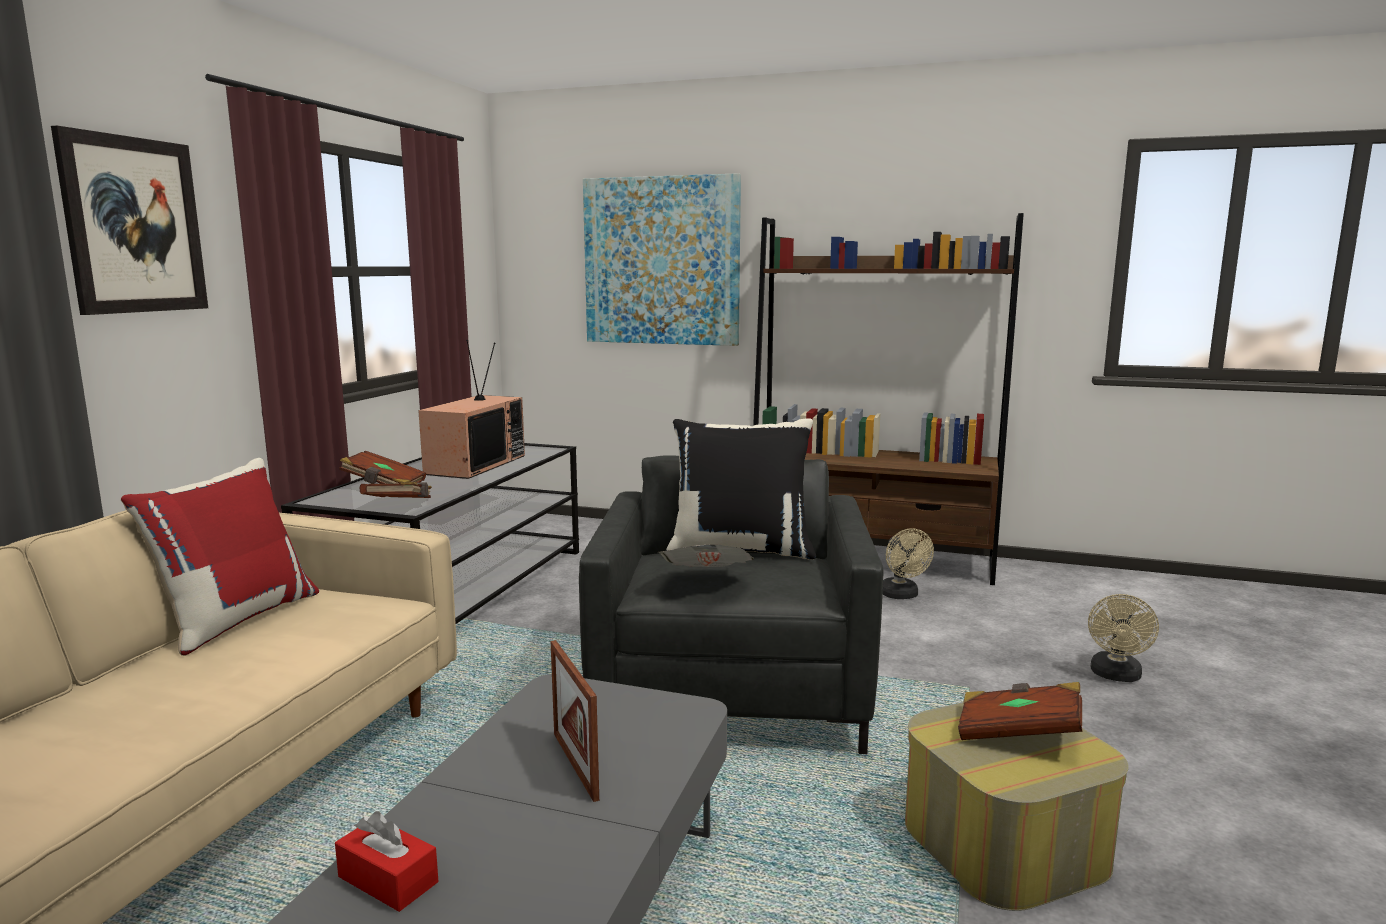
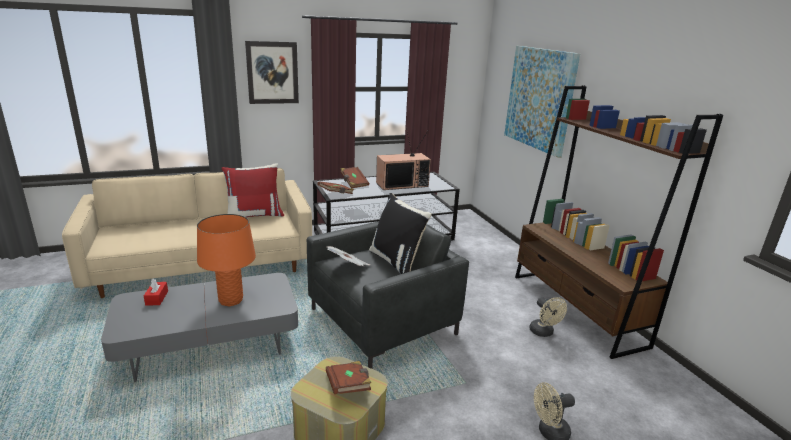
camera: 50 degrees right, 10 degrees up
(575, 765) = (230, 300): picture frame -> orange table lamp
(902, 595) = (543, 333): beige fan -> beige fan turned 60 degrees counterclockwise

